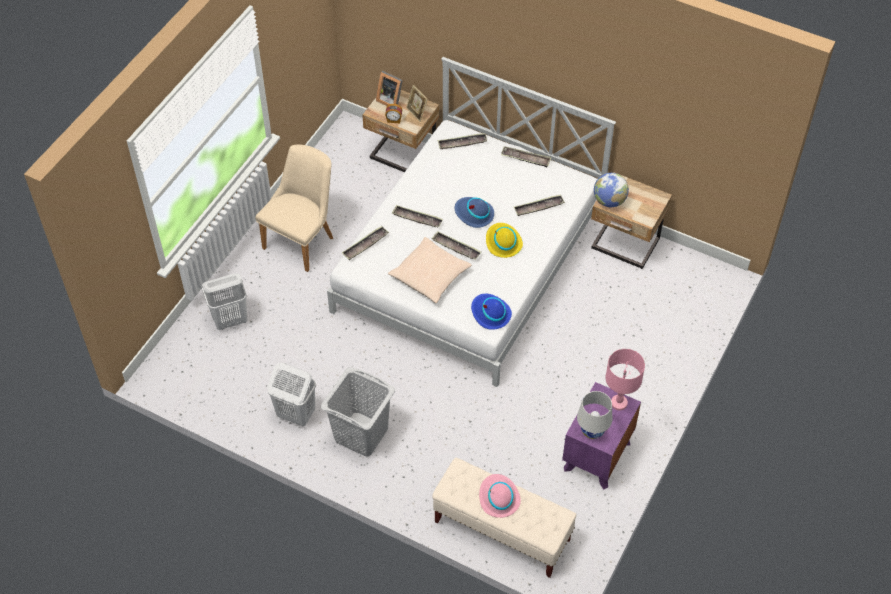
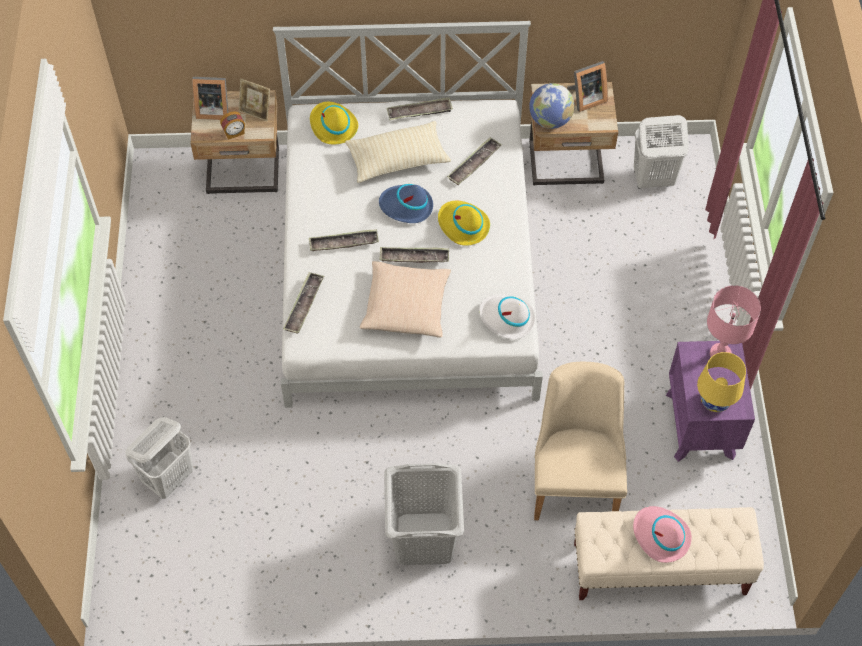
camera: 30 degrees left, 5 degrees up
(295, 414) = (329, 556): white laundry basket -> white laundry basket (652, 179)
(303, 239) = (192, 331): beige chair -> beige chair (574, 479)
(462, 143) = (333, 126): tray -> yellow hat
(489, 183) = (397, 160): none -> beige pillow
(490, 313) = (507, 318): blue hat -> white hat
(592, 431) = (714, 401): white table lamp -> yellow table lamp
(644, 197) = (585, 98): none -> picture frame

